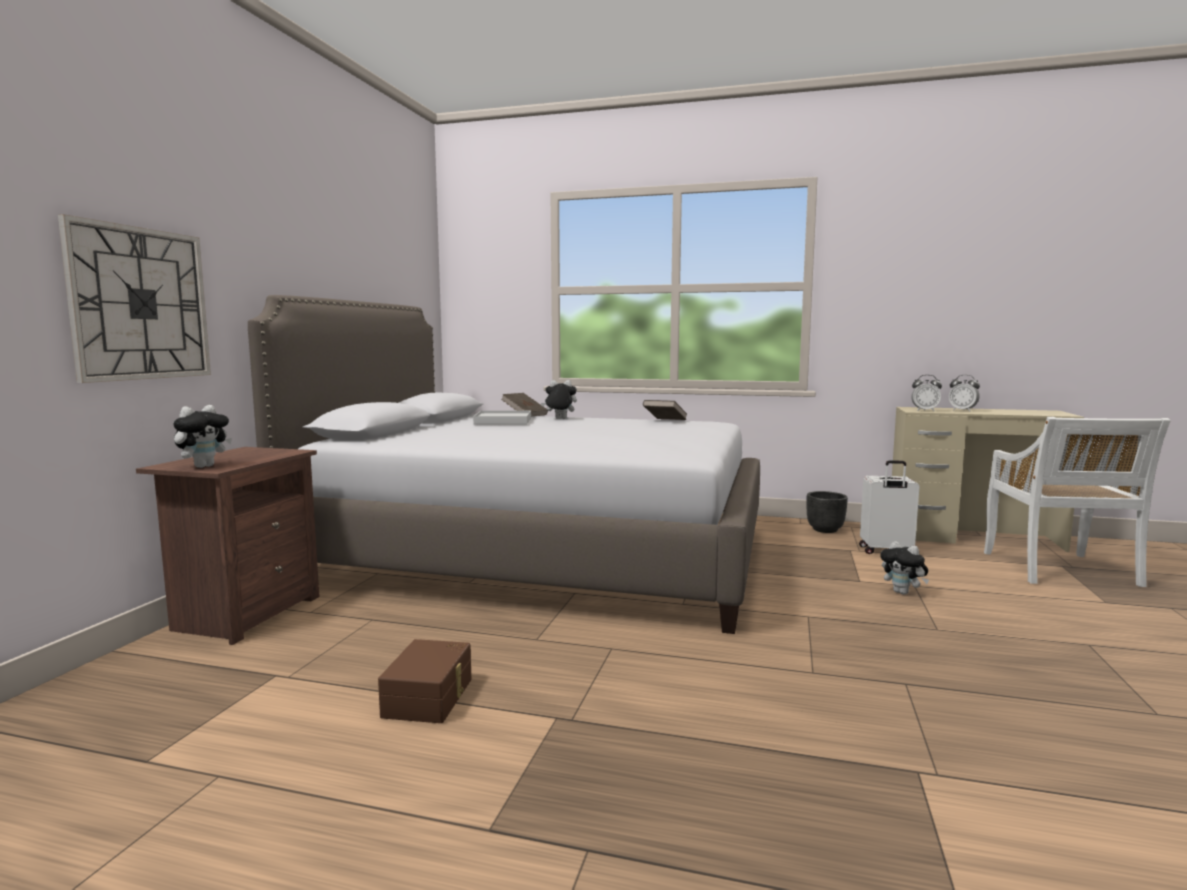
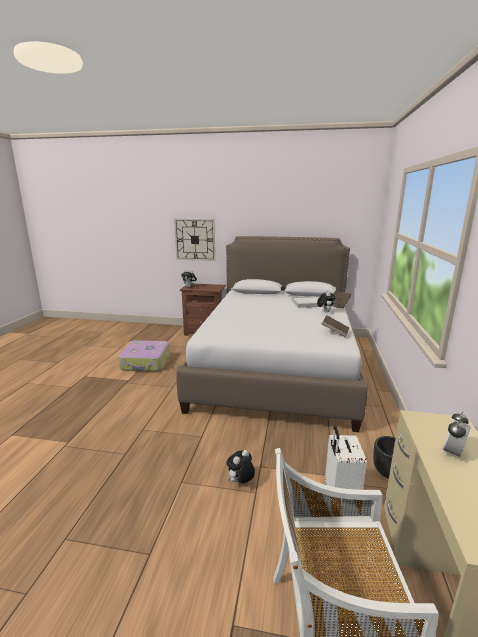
camera: 85 degrees right, 10 degrees up
(430, 697) = (146, 362): brown storage box -> suitcase
(925, 410) = (424, 424): alarm clock -> none

